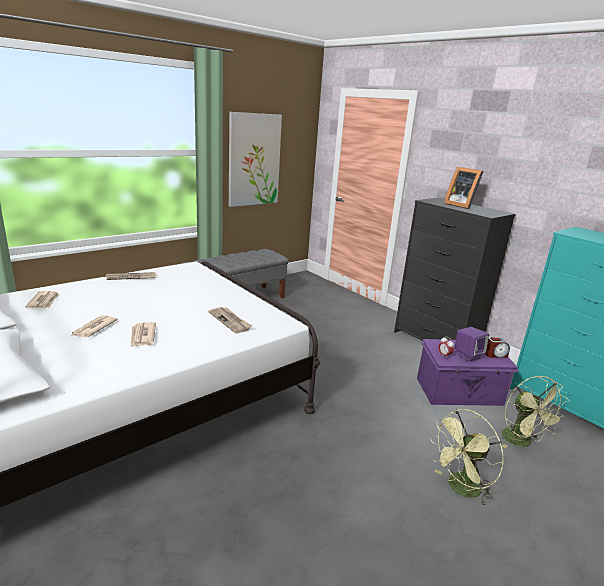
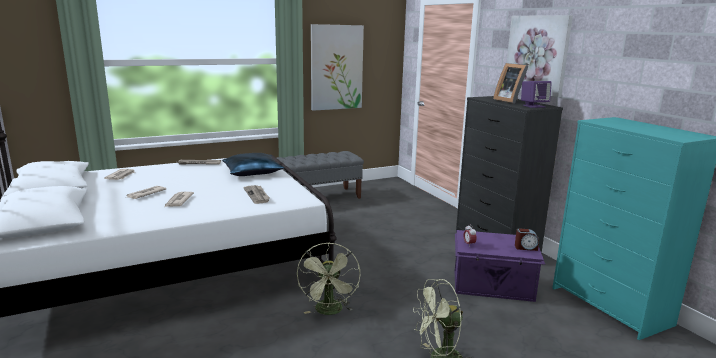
camera: 15 degrees right, 5 degrees down
(201, 286) = (252, 171): none -> blue pillow
(468, 355) = (495, 246): purple speaker -> purple speaker (534, 106)
(486, 159) = (537, 54): none -> picture
(522, 442) = (533, 333): green fan -> green fan (329, 311)

